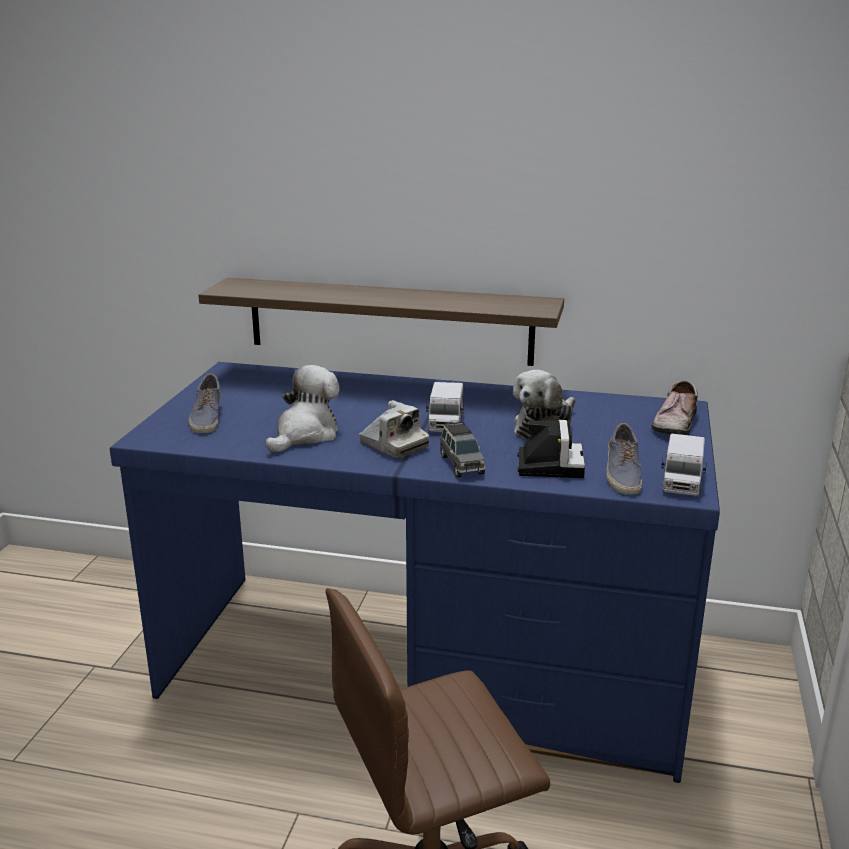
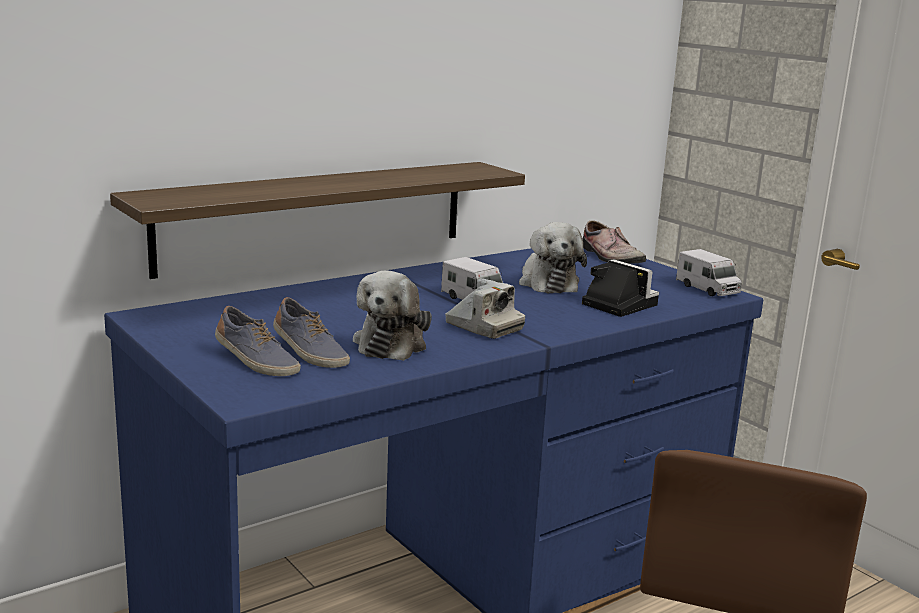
camera: 50 degrees left, 5 degrees down
(305, 434) = (392, 343): plush toy -> plush toy turned 150 degrees counterclockwise
(393, 445) = (484, 327): camera -> camera turned 45 degrees clockwise
(461, 464) = (567, 323): grey toy car -> none
(621, 475) = (669, 296): shoe -> shoe (309, 353)

